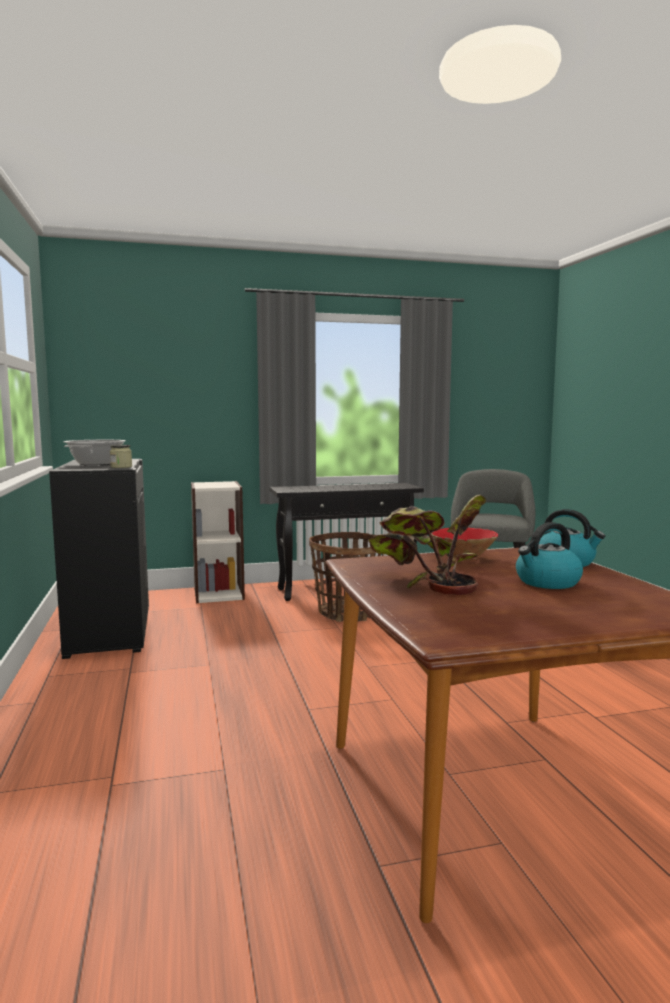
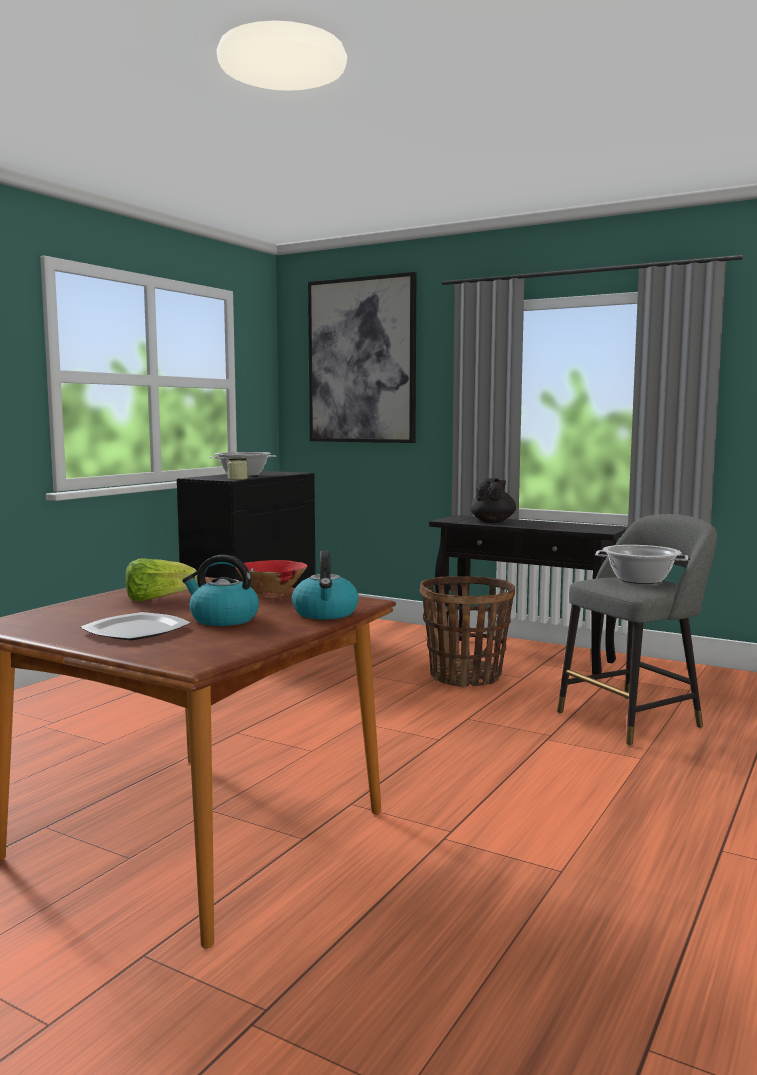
camera: 45 degrees right, 0 degrees up
(153, 352) = (362, 360): none -> picture
(218, 593) = (397, 630): bookcase -> none
(319, 488) = (492, 521): none -> black teapot
(426, 581) = (158, 599): potted plant -> lettuce
(492, 515) = (639, 580): none -> cooking pot
(553, 606) = (136, 630): none -> plate

